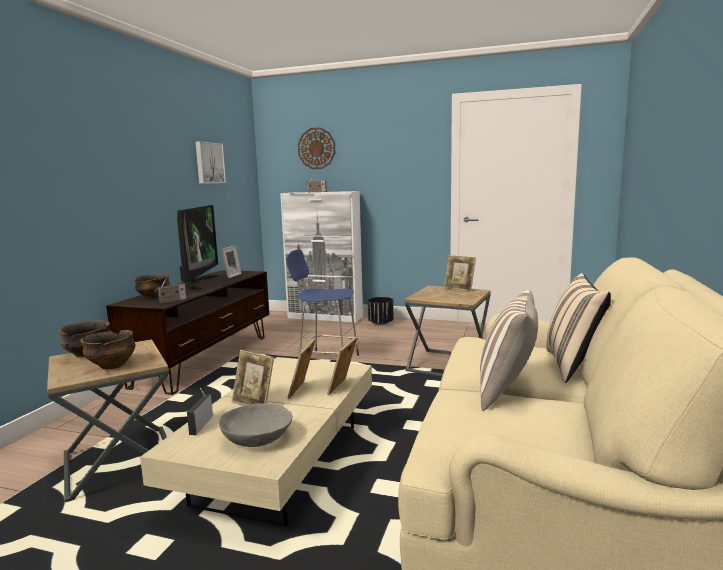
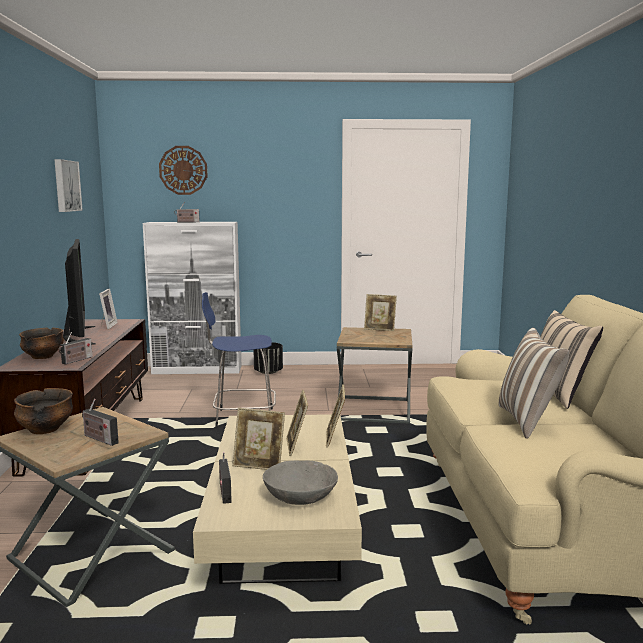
camera: 20 degrees left, 0 degrees up
(112, 365) = (99, 439): bowl -> radio

